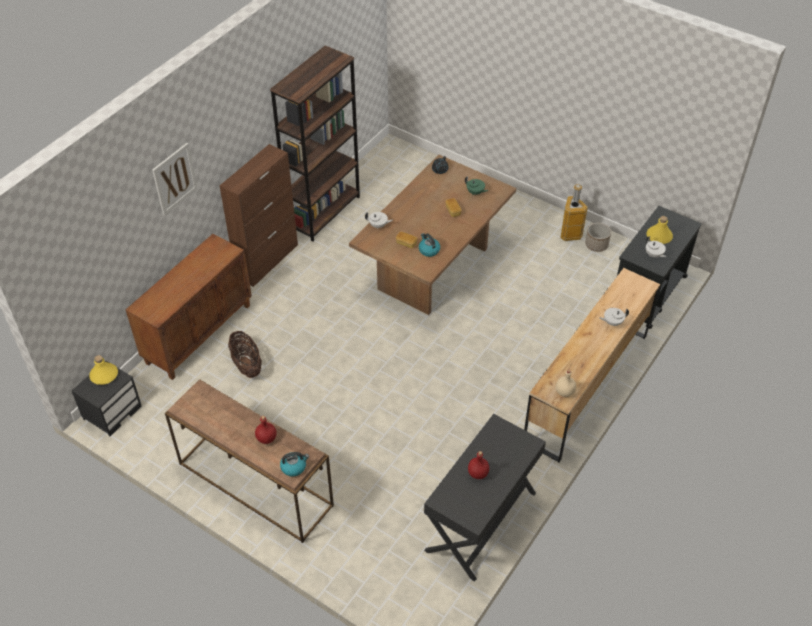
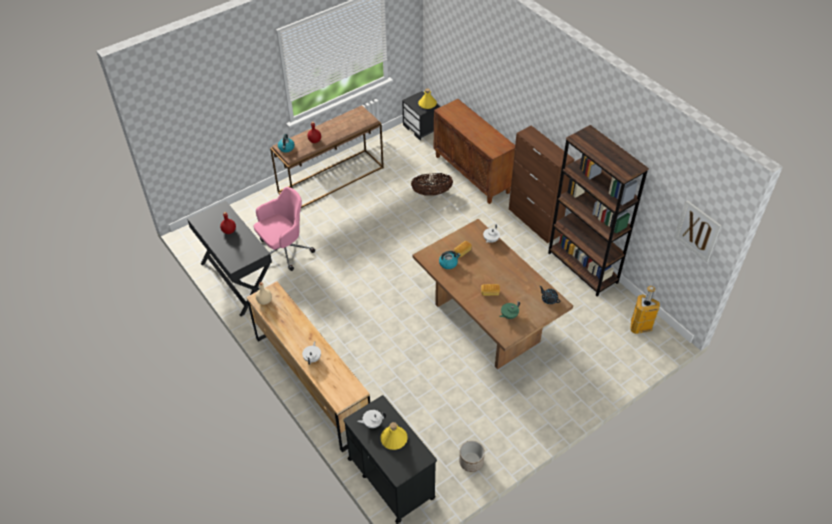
camera: 110 degrees right, 0 degrees up
(174, 178) = (509, 75): picture -> picture (698, 231)
(410, 489) = (284, 250): none -> pink office chair
(570, 234) = (494, 444): trash can -> trash can (640, 327)

